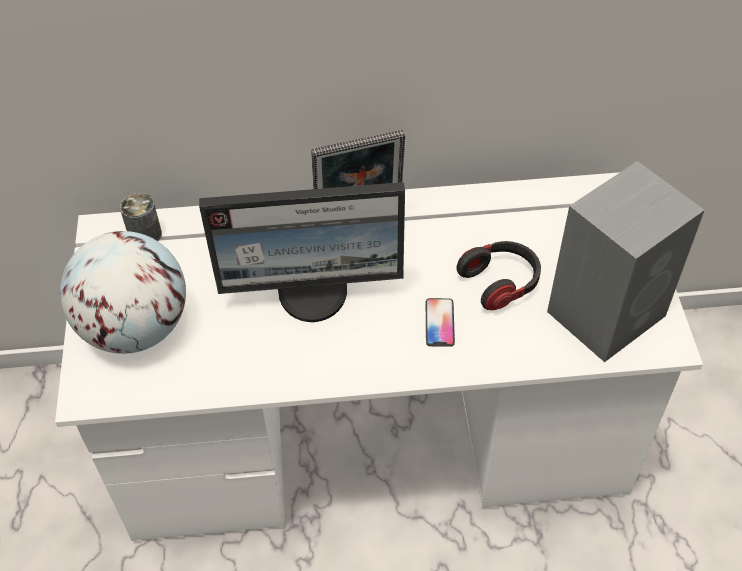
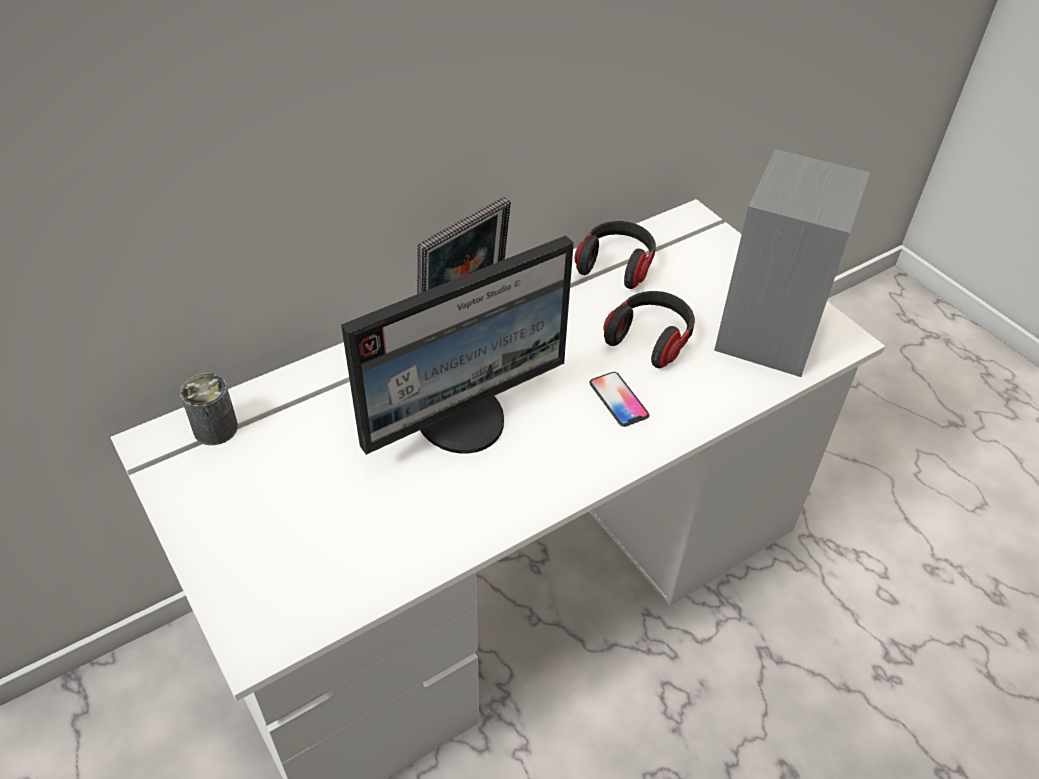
camera: 30 degrees left, 5 degrees down
(135, 328) = (272, 538): globe -> none
(518, 209) = (616, 265): none -> headphones

